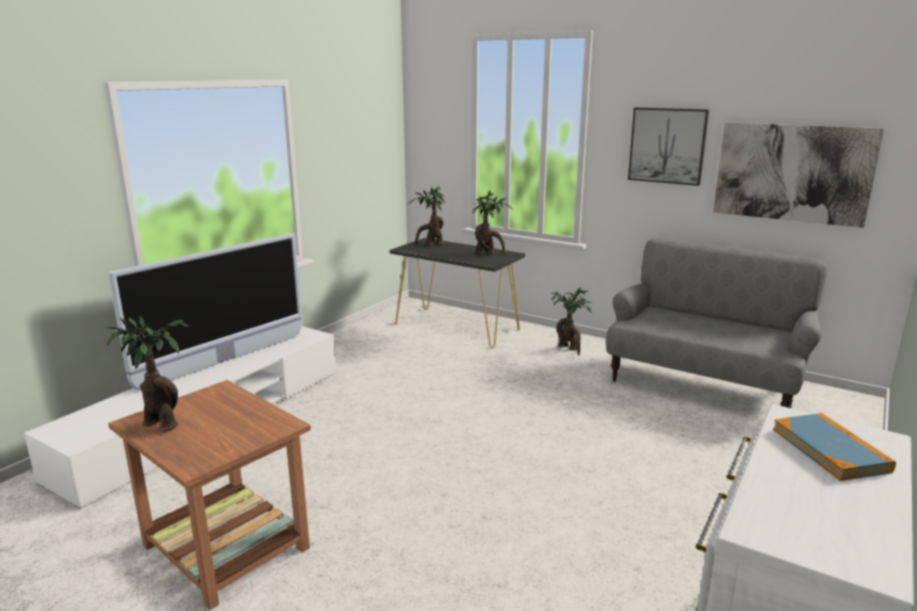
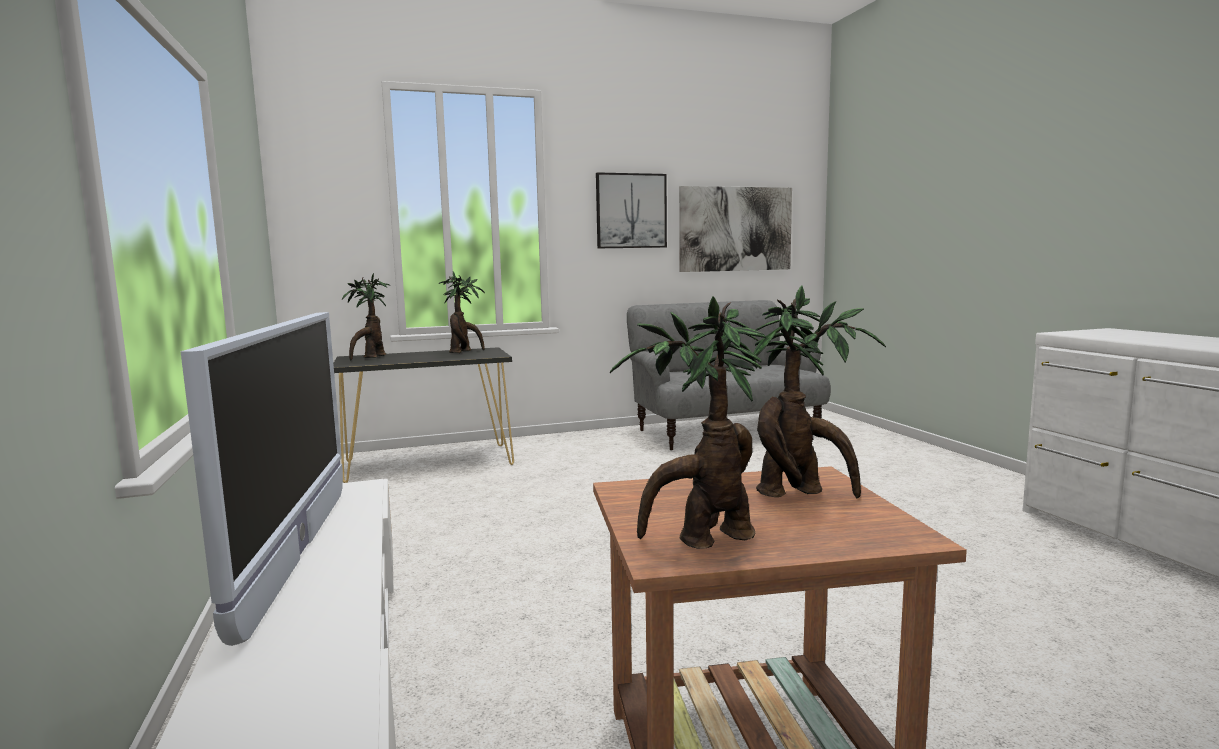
camera: 50 degrees left, 10 degrees down
(569, 349) = (582, 444): potted plant -> potted plant (799, 494)
(830, 450) = (1129, 335): book -> none

